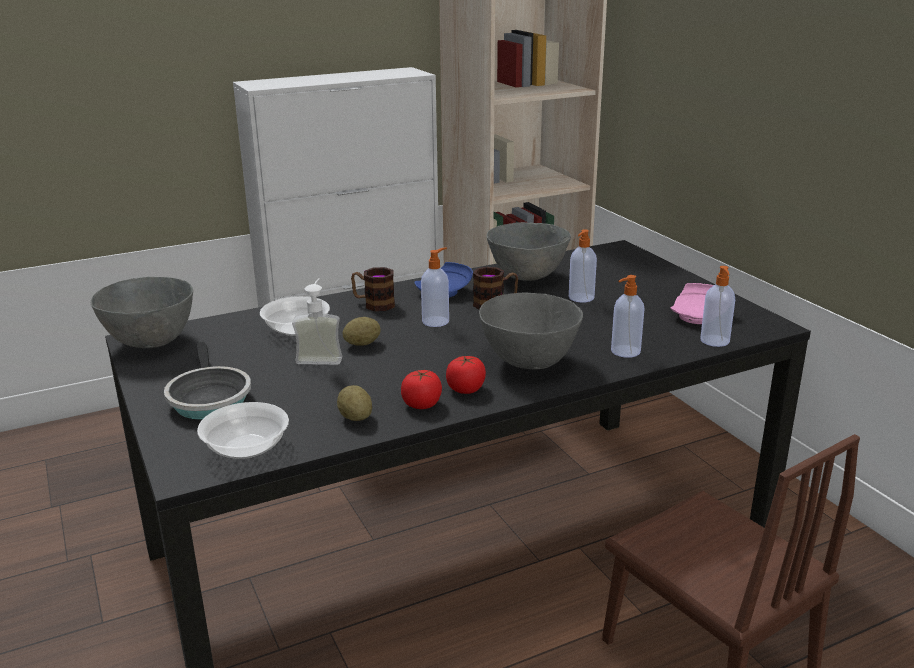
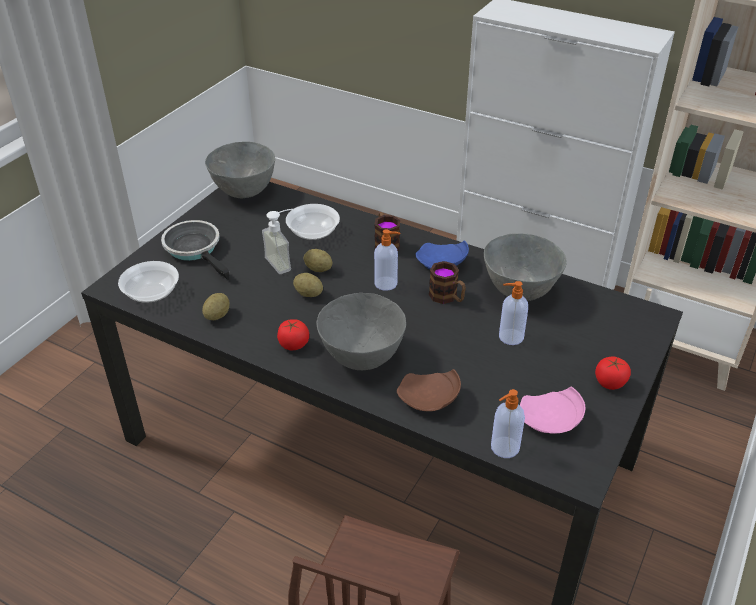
camera: 55 degrees right, 15 degrees up
(208, 398) = (195, 249): frying pan -> frying pan turned 105 degrees clockwise
(395, 359) = (308, 294): none -> potato
(422, 404) = (256, 334): tomato -> tomato (610, 383)
(624, 351) = (429, 400): soap dispenser -> brown plate

